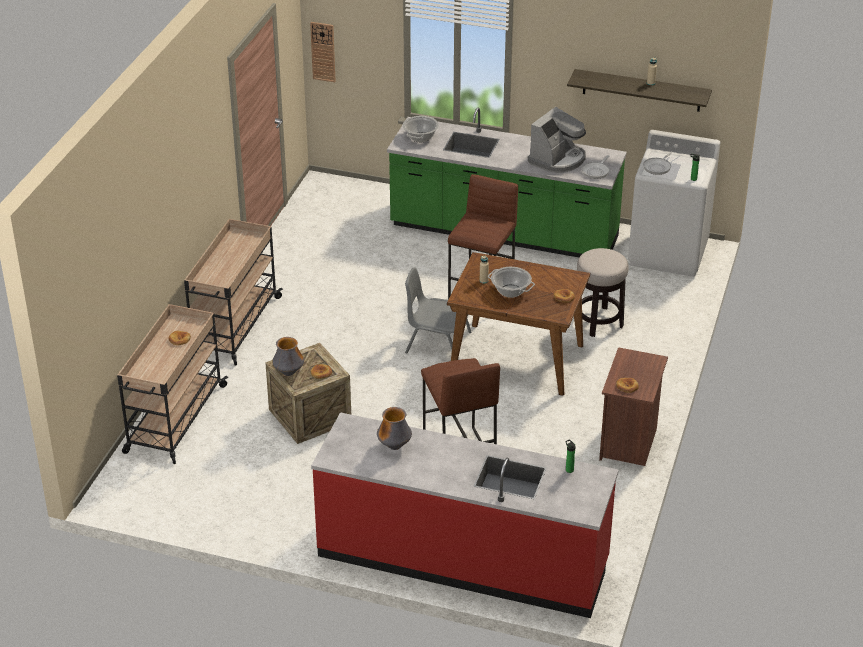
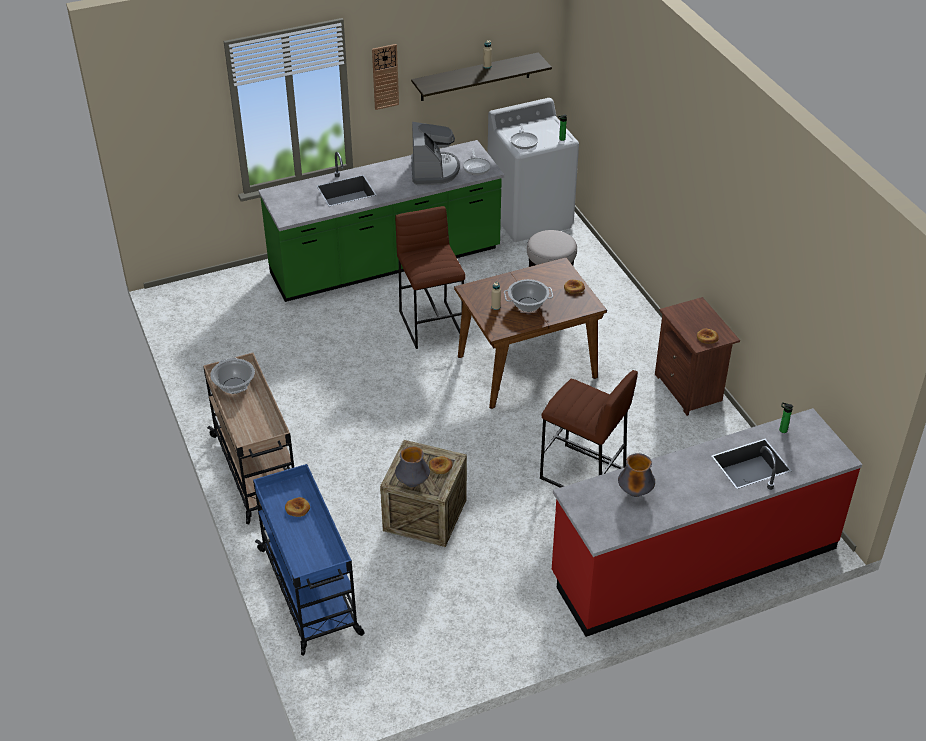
camera: 40 degrees left, 5 degrees up
(175, 420) = (310, 592): beige cart -> blue cart
(323, 51) = (144, 158): wall clock -> wall clock (385, 76)
(420, 137) = (295, 203): cooking pot -> cooking pot (234, 386)
(437, 343) = (448, 388): grey chair -> none

